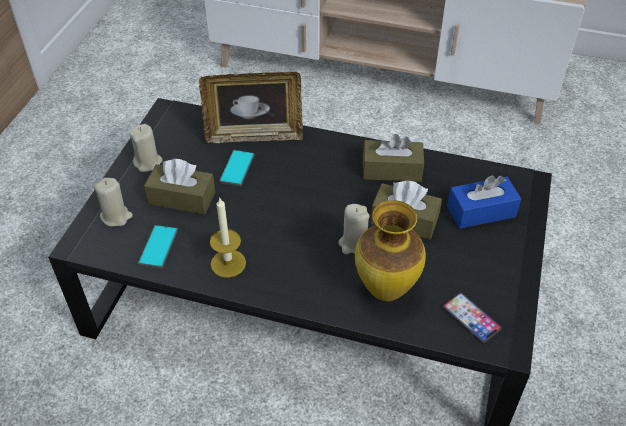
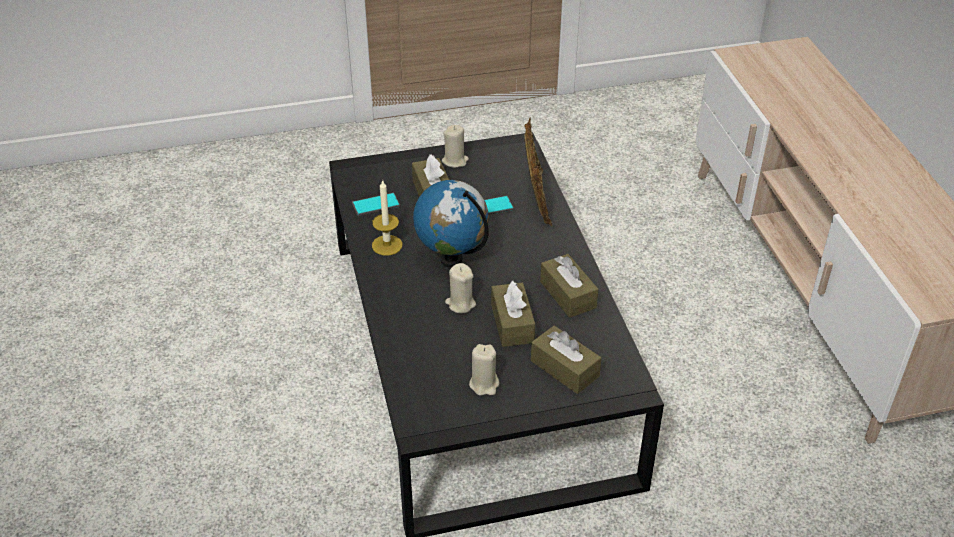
camera: 60 degrees right, 5 degrees down
(116, 216) = (388, 172): beige candle -> beige candle (484, 384)
(254, 135) = (536, 200): picture frame -> picture frame turned 150 degrees counterclockwise
(287, 224) = (452, 259): none -> globe
(384, 290) = (425, 338): vase -> none
(471, 318) = (432, 400): phone -> none
(481, 211) = (564, 368): blue tissue box -> brown tissue box

